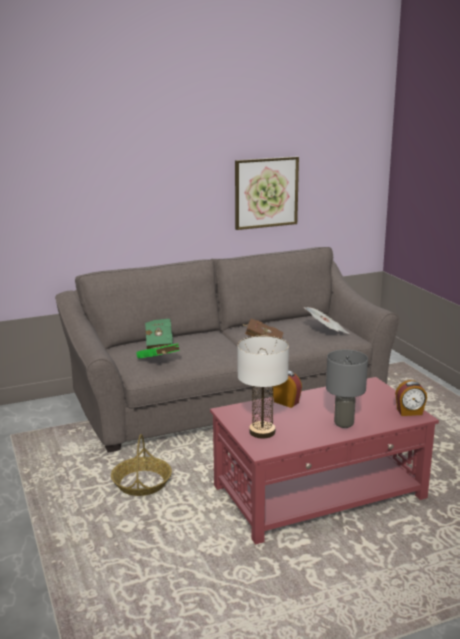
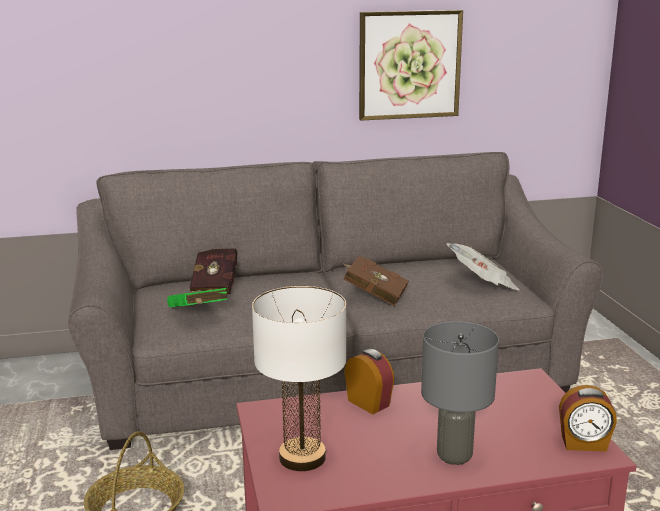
camera: 10 degrees right, 0 degrees up
(159, 343) = (216, 285): green book -> red book

